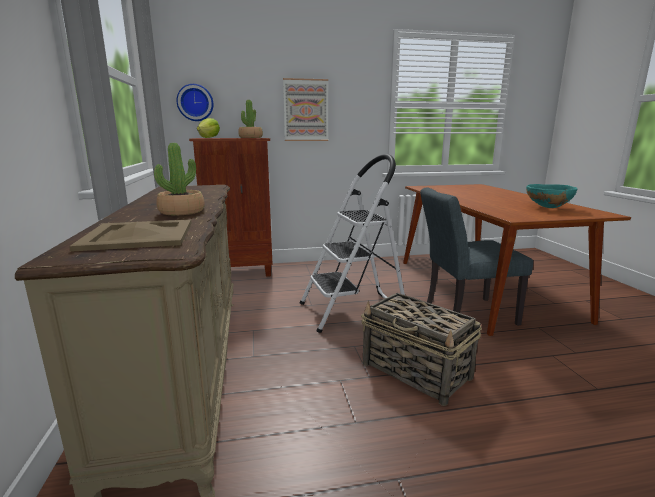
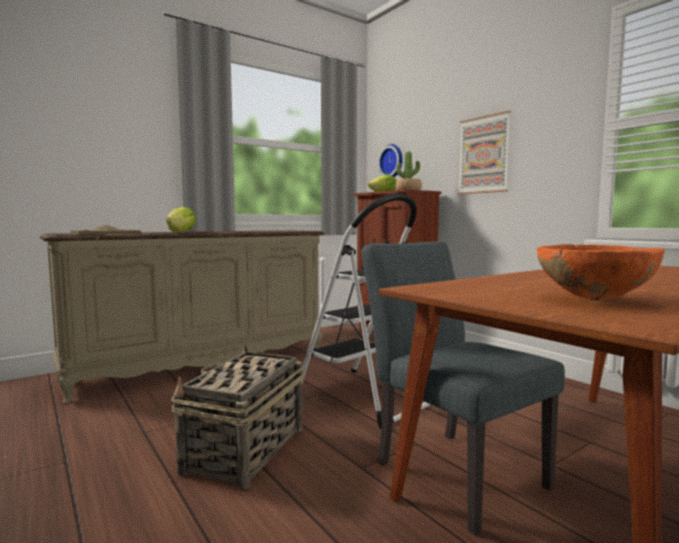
camera: 65 degrees right, 10 degrees down
(181, 212) = (181, 232): potted plant -> lettuce
(547, 208) = (593, 299): turquoise bowl -> orange bowl

